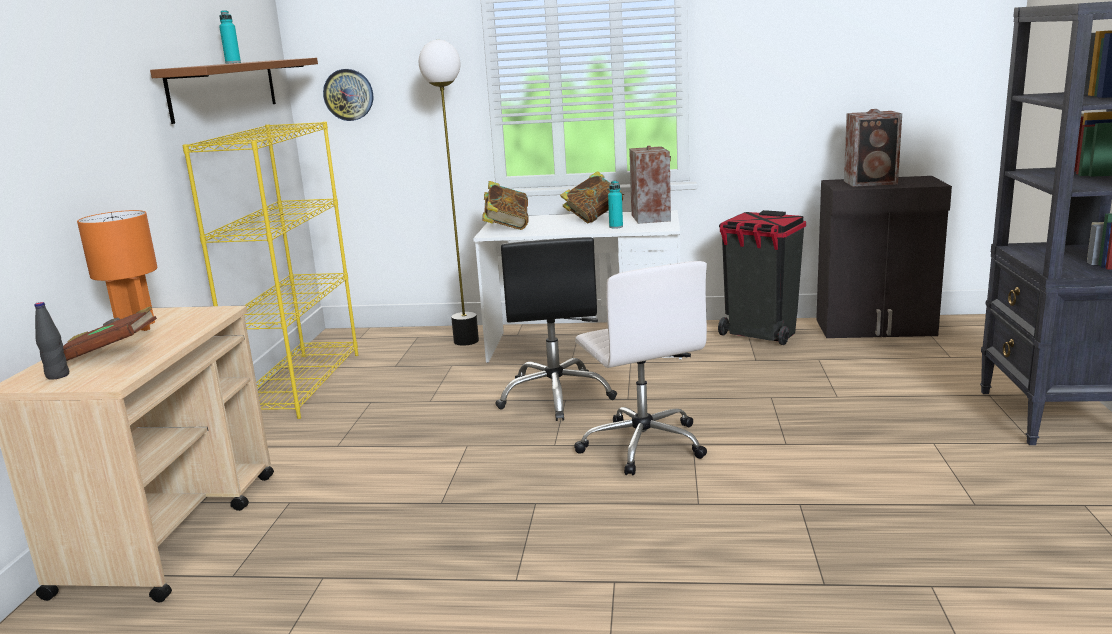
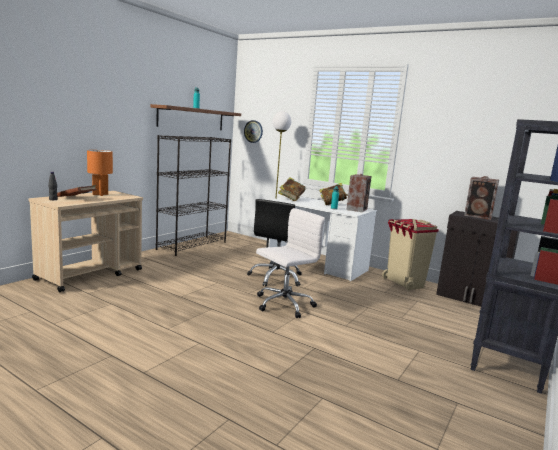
camera: 25 degrees right, 5 degrees down
(301, 384) = (192, 245): yellow bookcase -> black bookcase
(642, 444) = (283, 305): white office chair -> white office chair turned 135 degrees counterclockwise
(760, 335) = (404, 283): black trash can -> beige trash can

